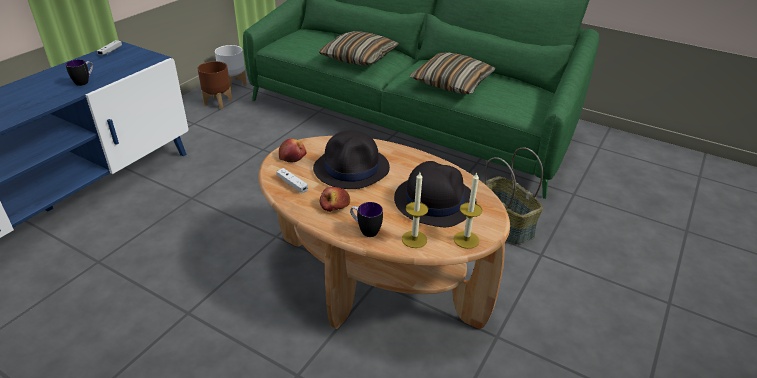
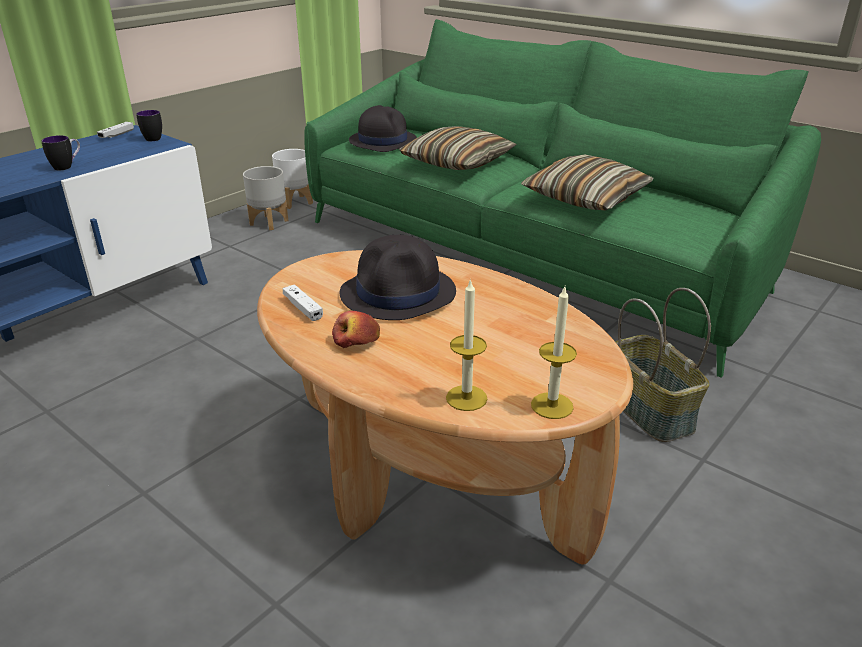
camera: 10 degrees right, 5 degrees down
(218, 102) = (269, 222): brown planter -> grey planter
(292, 156) = (317, 272): apple -> none
(365, 230) = (392, 379): mug -> mug (150, 138)
(434, 200) = (514, 345): black hat -> black hat (382, 141)

